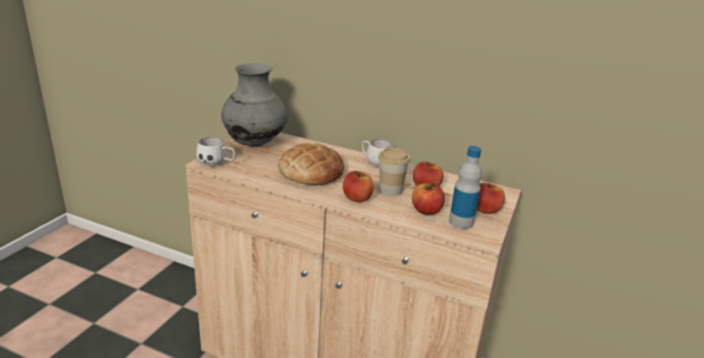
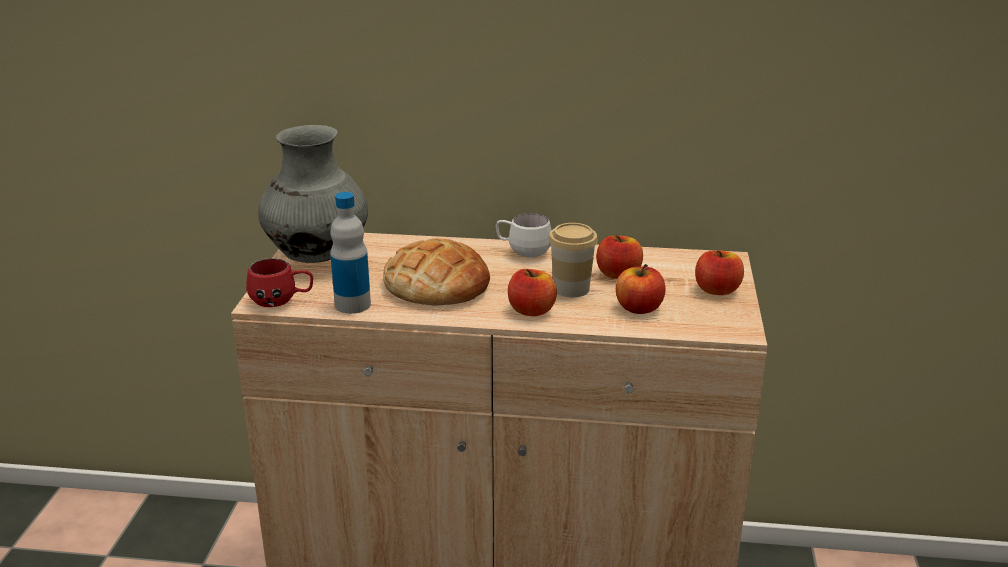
camera: 15 degrees left, 0 degrees up
(217, 164) = (282, 302): white mug -> red mug
(461, 222) = (695, 314): bottle -> bottle (352, 305)

